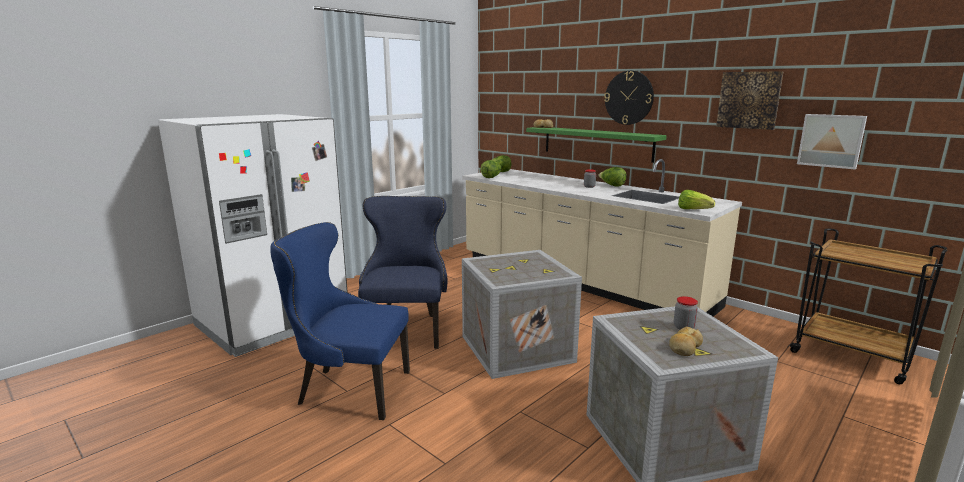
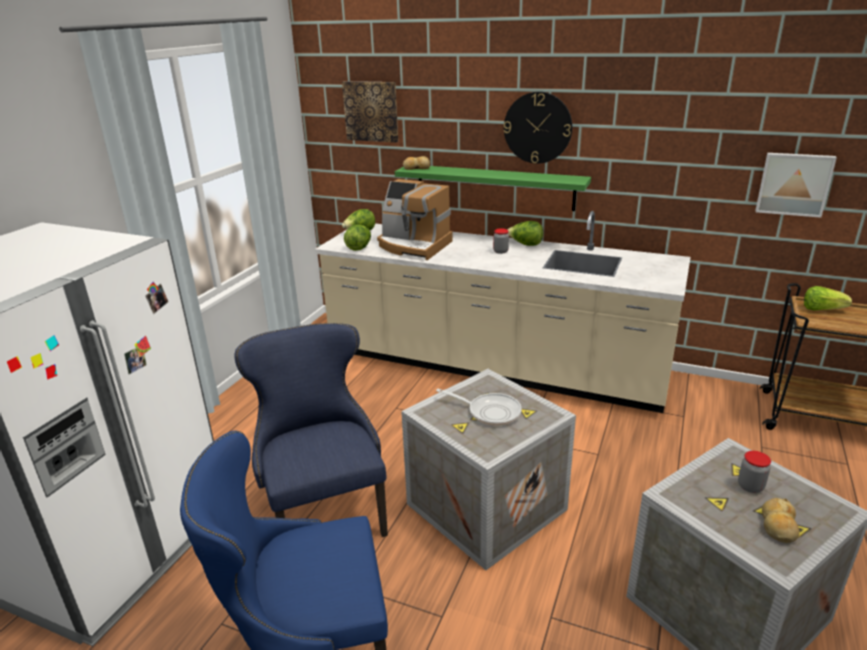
camera: 20 degrees left, 10 degrees up
(520, 267) = (490, 412): none -> frying pan
(529, 180) = (414, 246): none -> coffee machine
(693, 210) = (656, 285): lettuce -> lettuce (821, 309)
(749, 100) = (697, 134): picture -> picture (371, 111)

